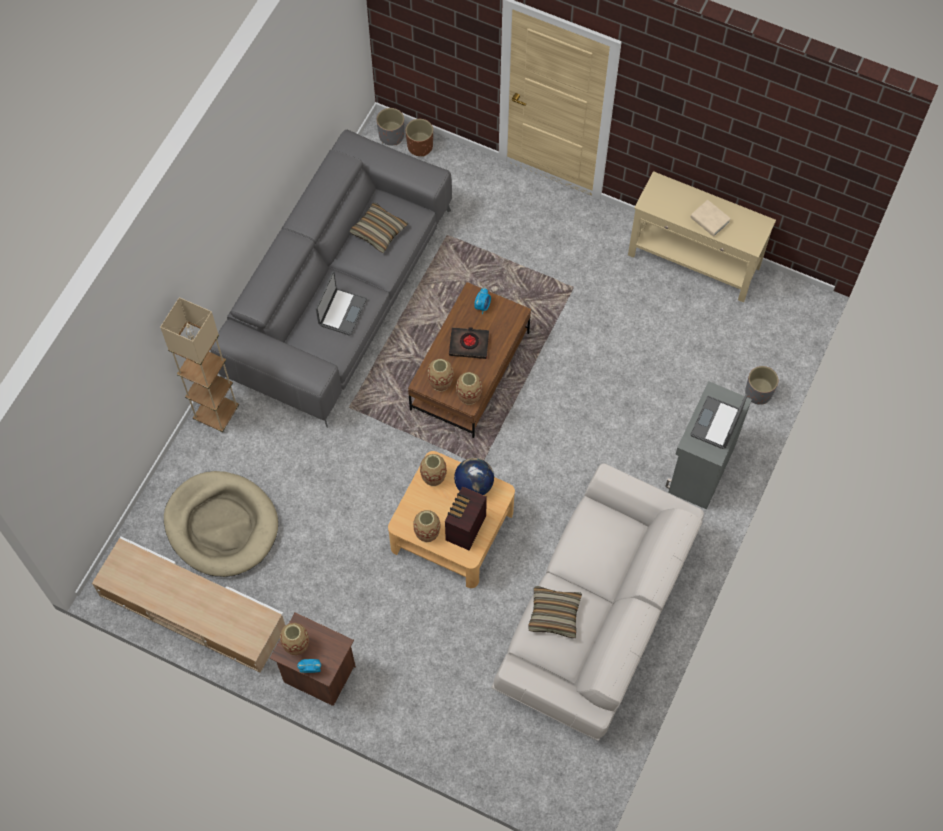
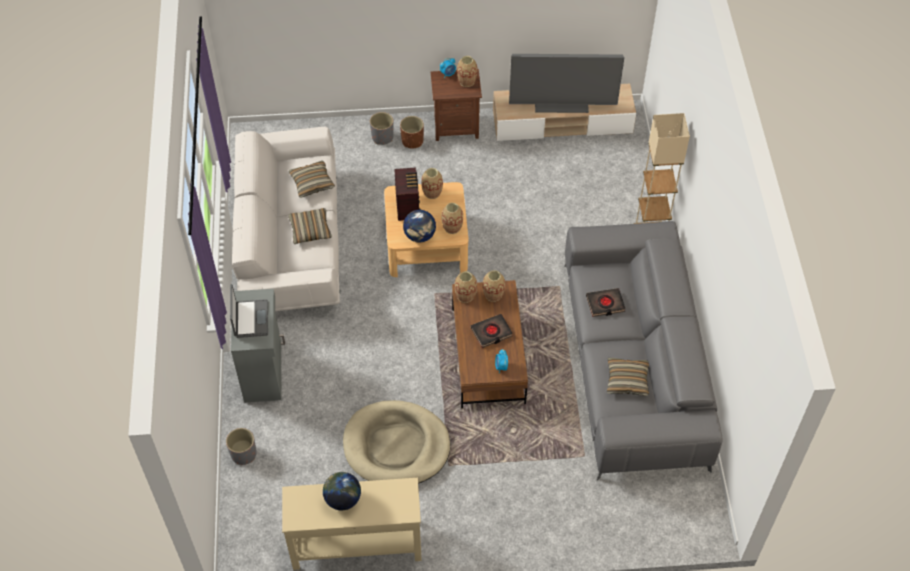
camera: 150 degrees right, 10 degrees down
(190, 598) = (562, 103): none -> television
(221, 525) = (585, 174): beige dog bed -> beige dog bed (396, 446)
(342, 312) = (605, 304): laptop -> black book
(391, 135) = (700, 523): grey planter -> grey planter (382, 137)
(420, 146) = (668, 527): brown planter -> brown planter (412, 141)
(588, 551) = (310, 230): none -> pillow
(709, 220) = (343, 499): beige book -> globe

